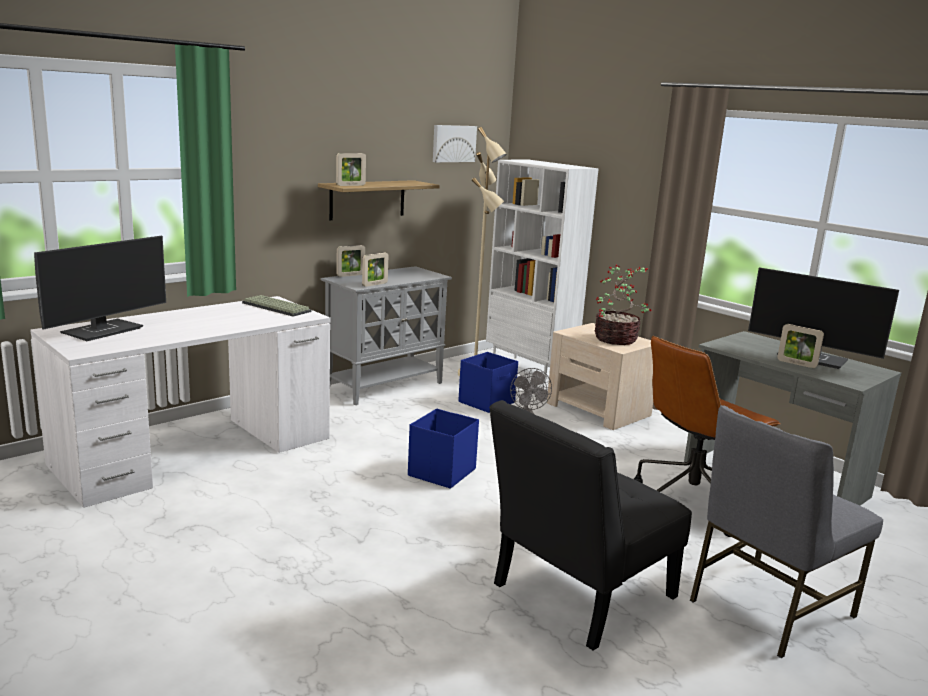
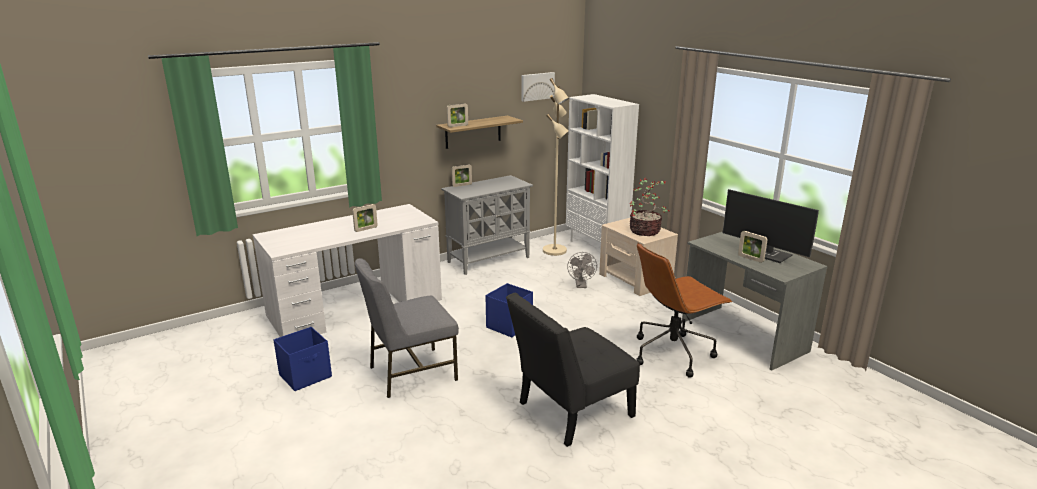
camera: 10 degrees right, 5 degrees up
(104, 330) = (294, 234): monitor -> none
(274, 307) = (404, 214): keyboard -> none
(375, 284) = (475, 193): picture frame -> picture frame (366, 229)
(487, 402) = (557, 273): blue storage box -> blue storage box (306, 376)
(767, 607) = (693, 426): grey chair -> grey chair (411, 373)

